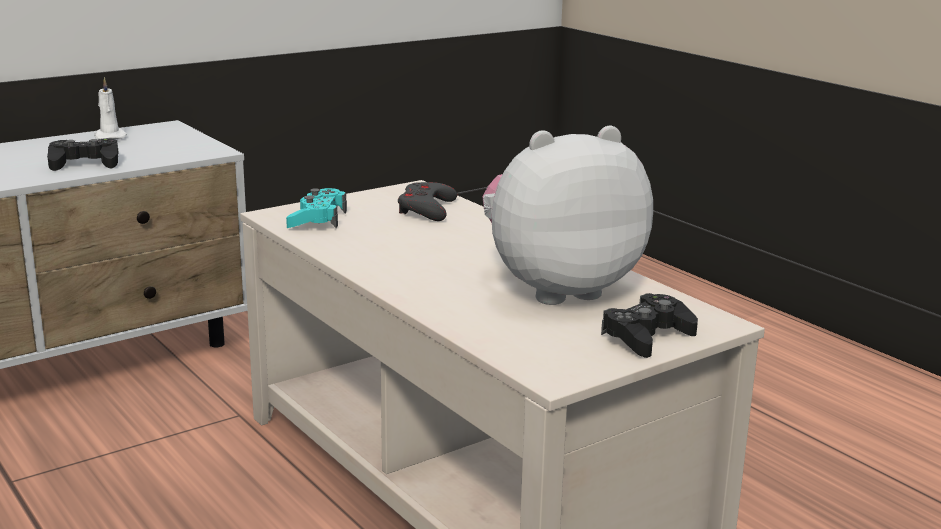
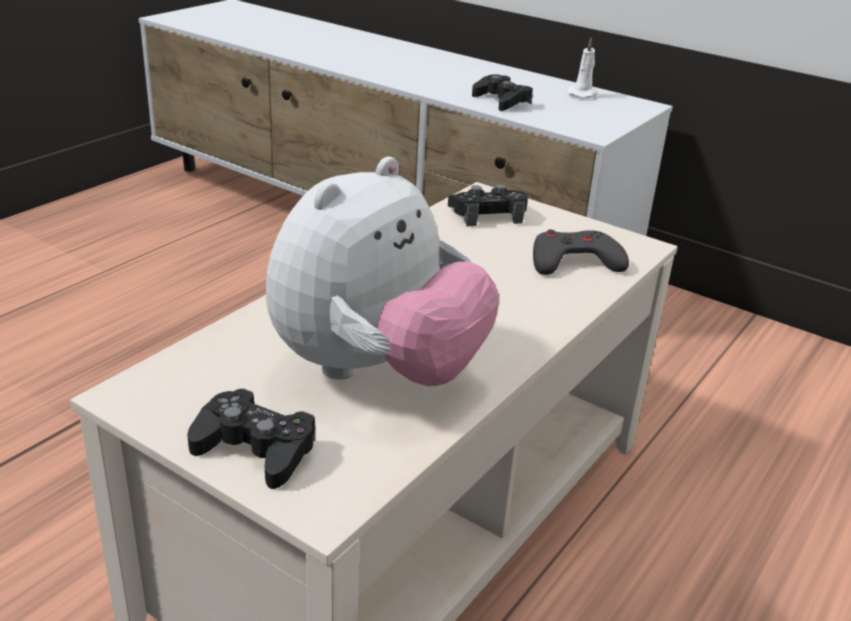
camera: 70 degrees right, 10 degrees up
(317, 219) = (487, 215): turquoise game controller -> black game controller
(558, 289) = (377, 371): plush toy -> plush toy turned 75 degrees clockwise

